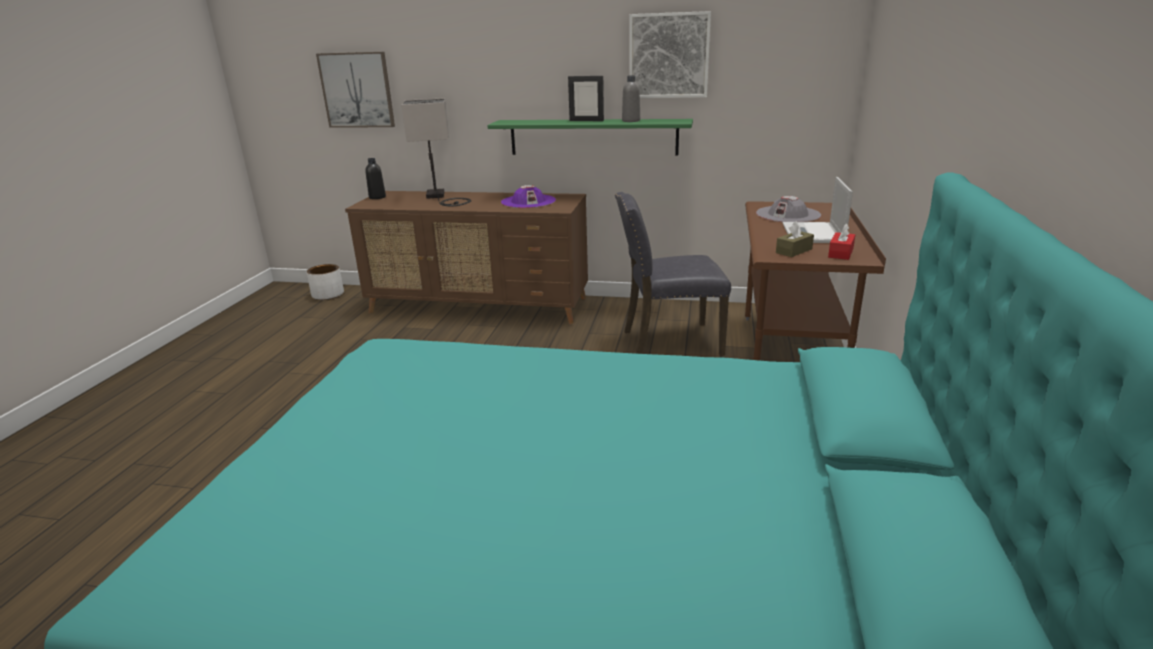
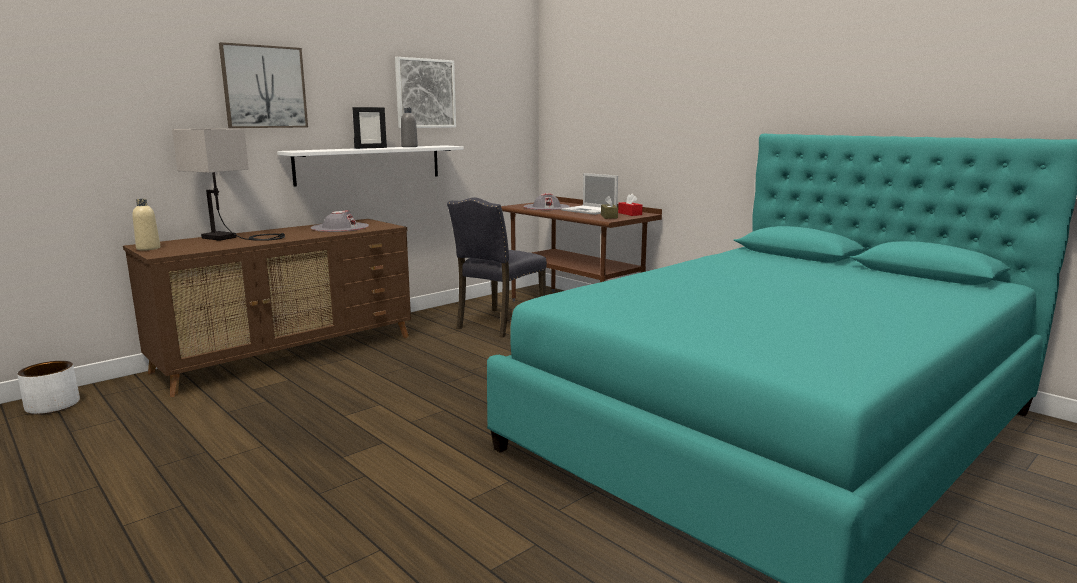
camera: 55 degrees left, 10 degrees down
(357, 90) = (86, 117): picture -> picture (264, 87)
(377, 197) = (148, 248): black bottle -> beige bottle
(528, 201) = (340, 227): purple hat -> grey hat
(593, 137) = (369, 164): green shelf -> white shelf

